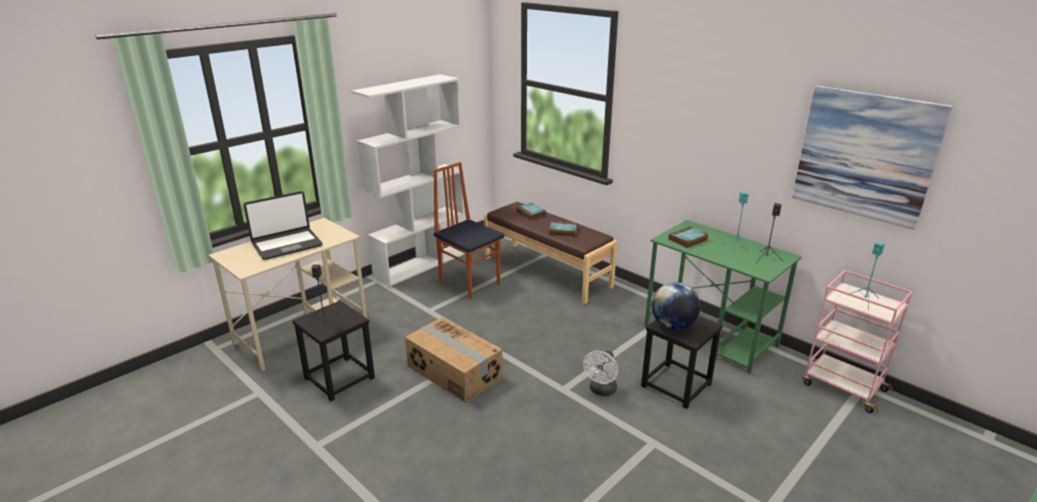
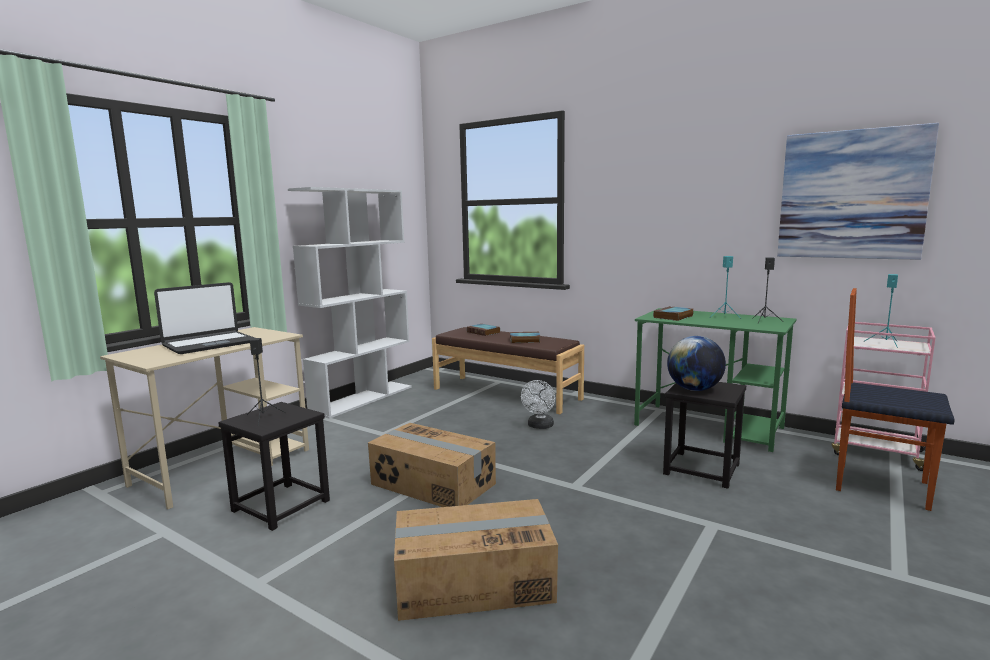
camera: 10 degrees left, 15 degrees down
(458, 466) = (473, 581): none -> cardboard box
(470, 283) = (424, 408): chair -> chair (880, 485)
(601, 391) = (620, 483): white fan -> white fan (539, 426)

